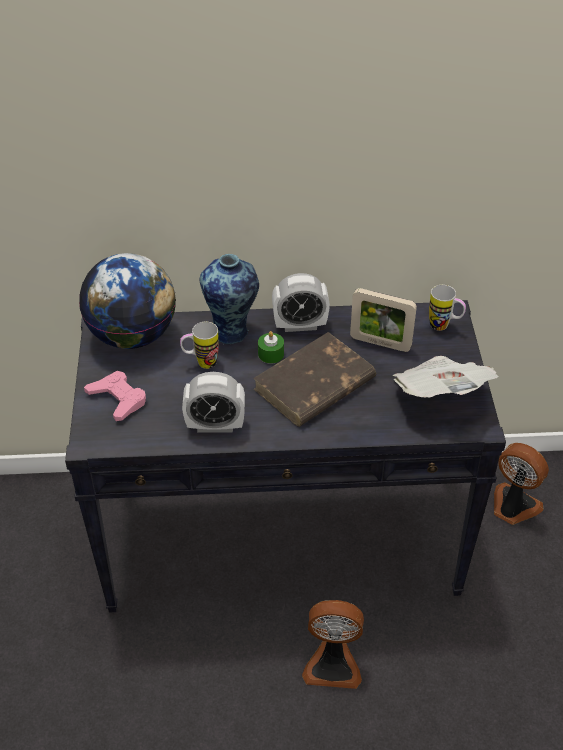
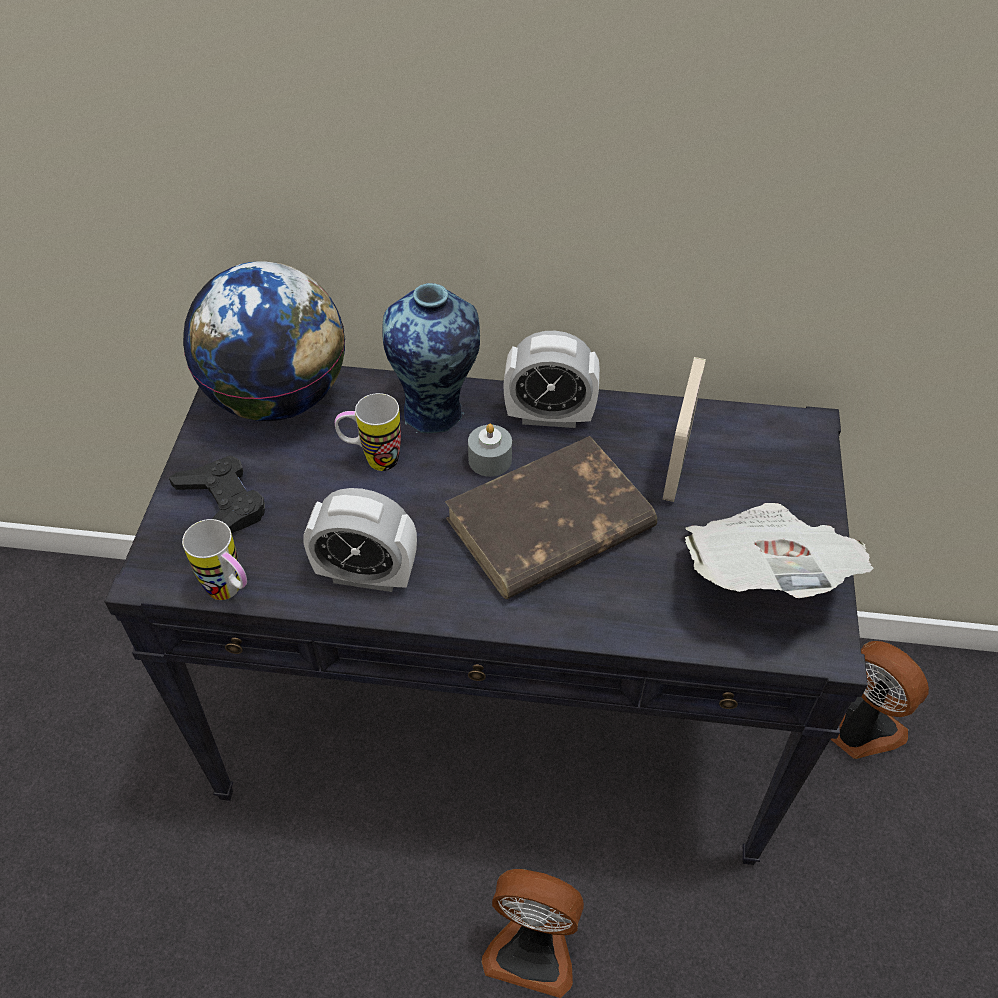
camera: 10 degrees right, 5 degrees up
(118, 399) = (222, 504): pink game controller -> black game controller
(271, 354) = (490, 460): green candle -> grey candle
(380, 343) = (676, 465): picture frame -> picture frame turned 75 degrees clockwise
(444, 326) = (791, 451): mug -> mug (231, 593)

